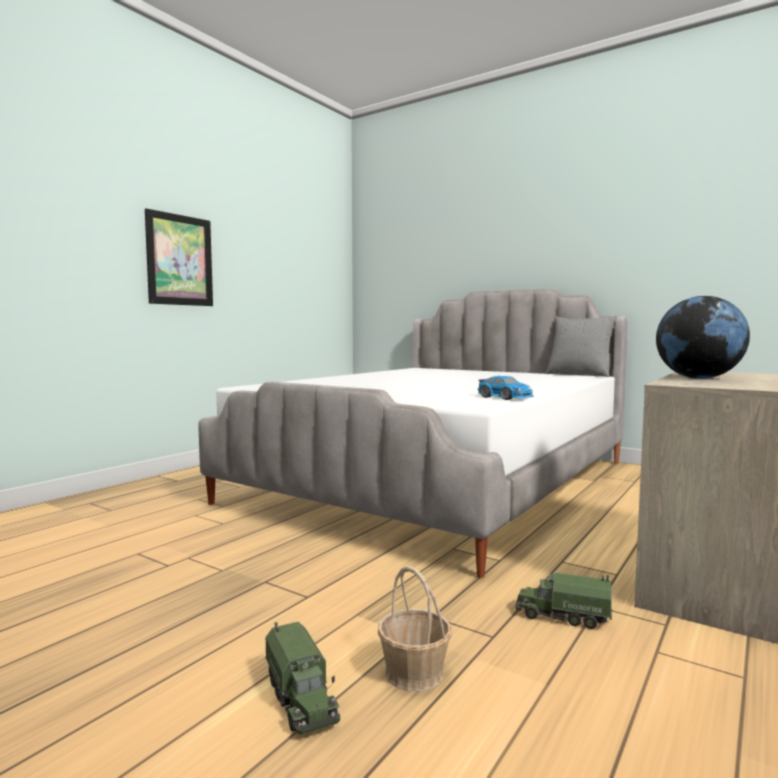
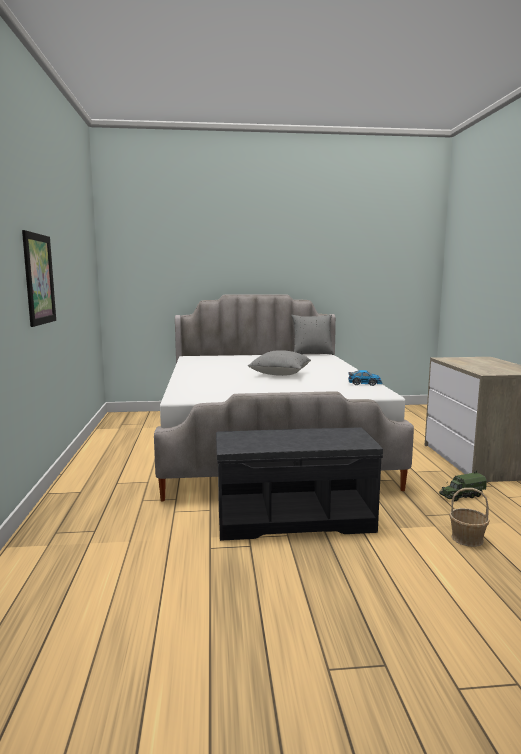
camera: 40 degrees left, 5 degrees up
(270, 558) = (295, 518): none -> grey bench
(301, 699) = (458, 567): toy truck -> none
(440, 383) = (280, 374): none -> grey pillow
(698, 378) = (471, 366): globe -> none

